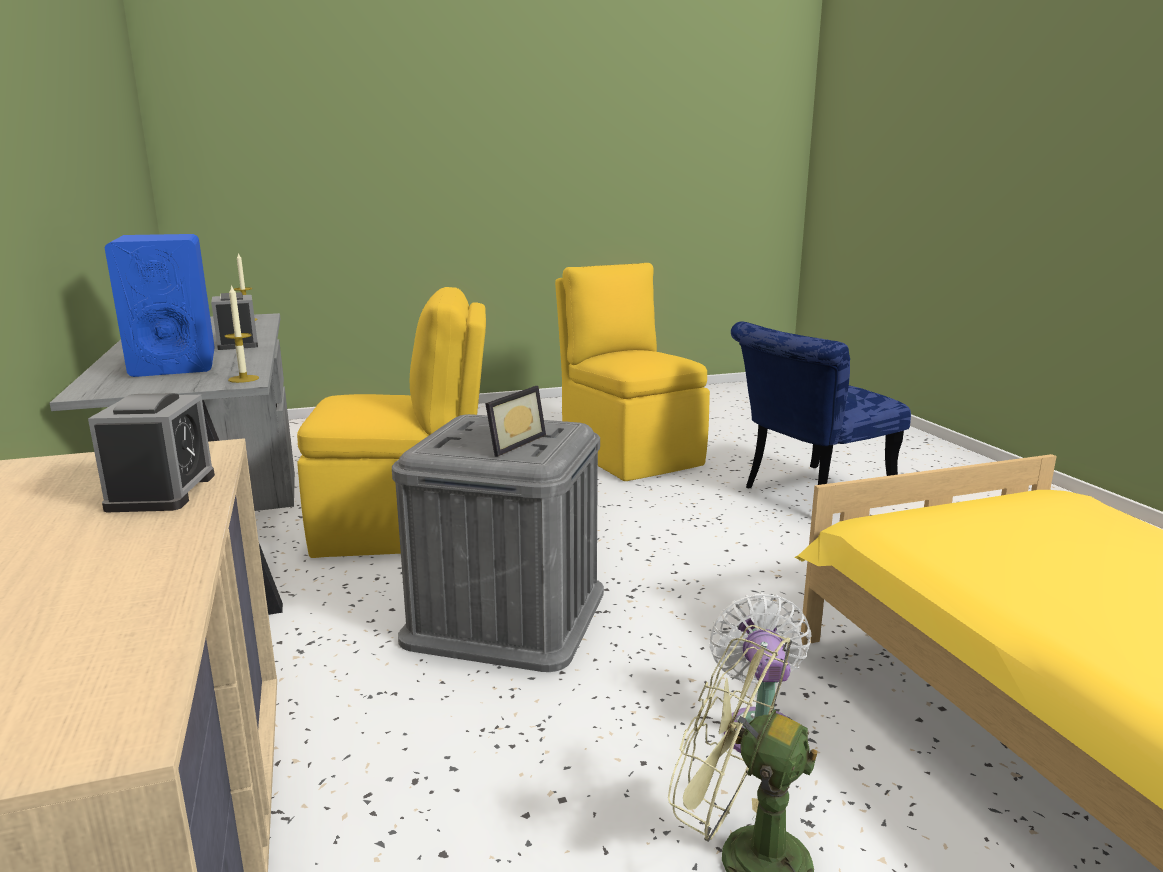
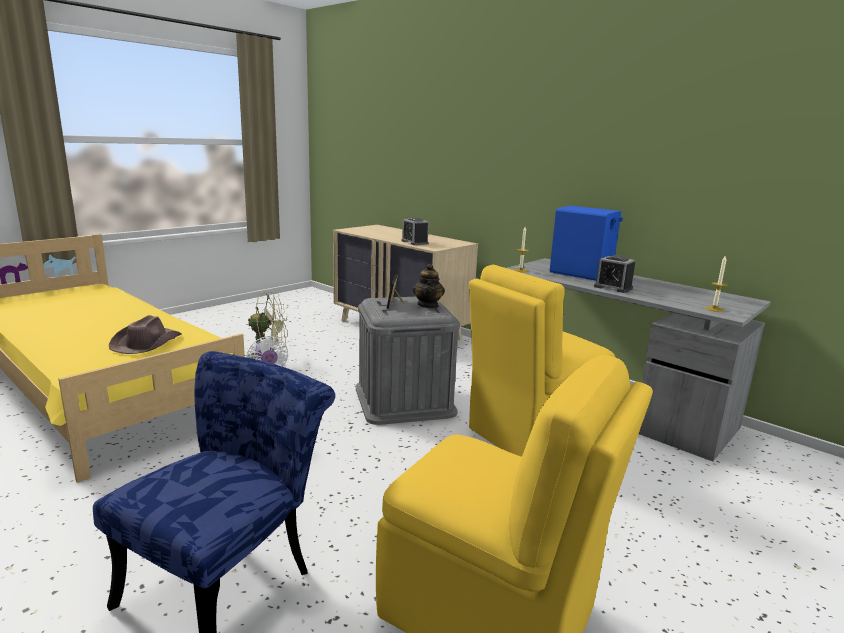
camera: 150 degrees right, 0 degrees up
(462, 432) = (428, 305): none -> teapot
(1012, 540) = (146, 343): none -> brown hat

